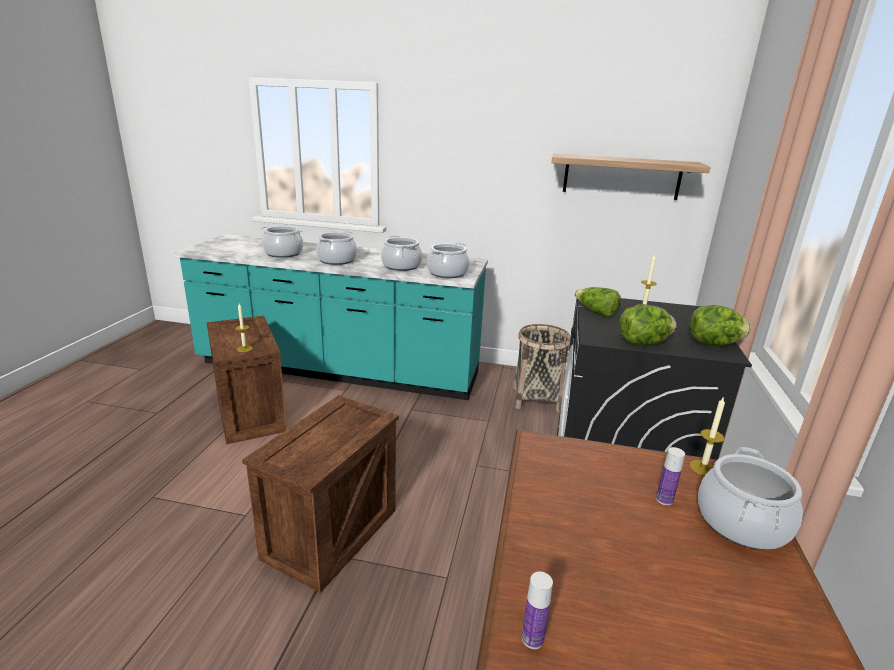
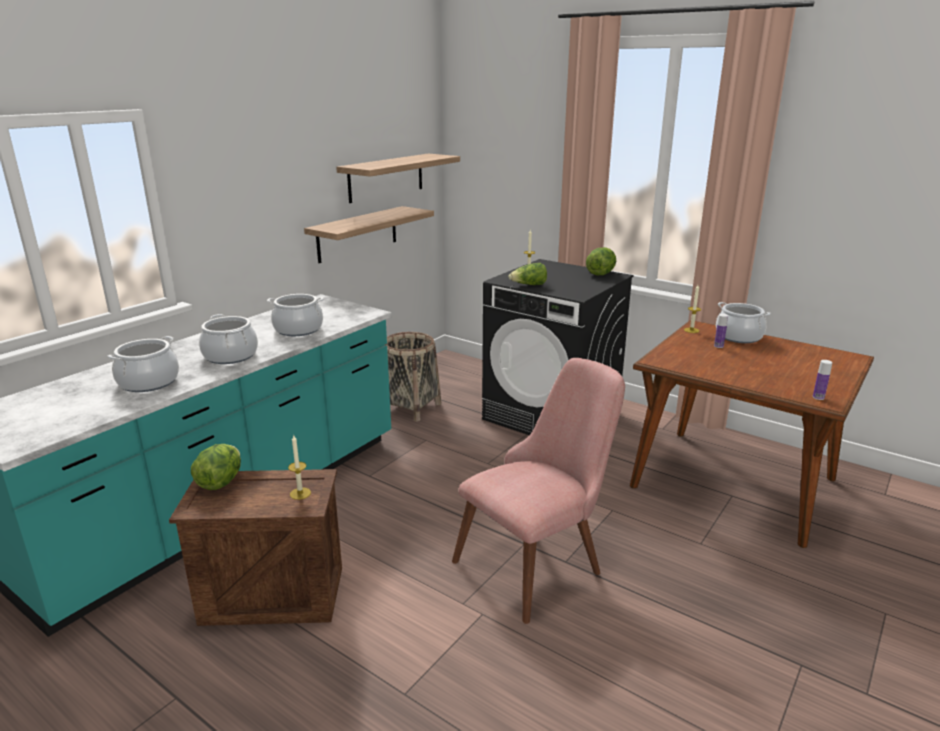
camera: 65 degrees left, 0 degrees up
(331, 535) = (539, 559): crate -> pink chair
(447, 273) = (348, 315): cooking pot -> none
(567, 224) = (357, 234): none -> shelf
(643, 343) = (591, 287): lettuce -> lettuce (220, 482)

